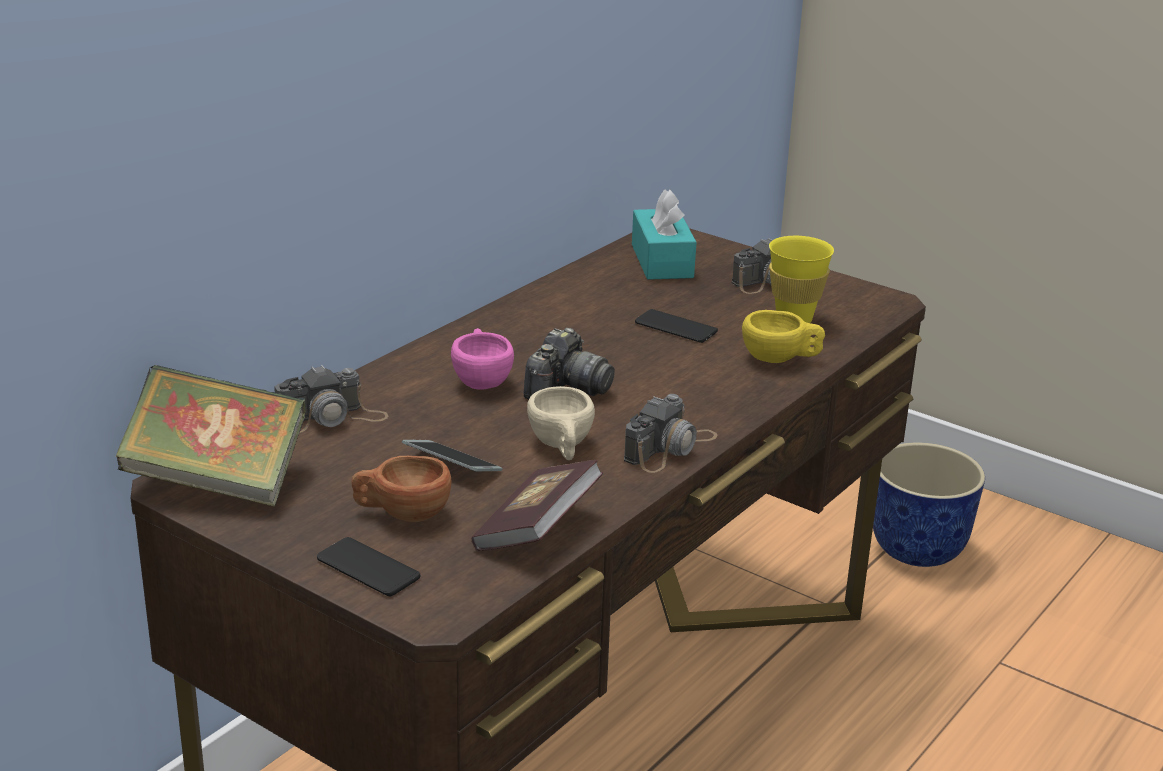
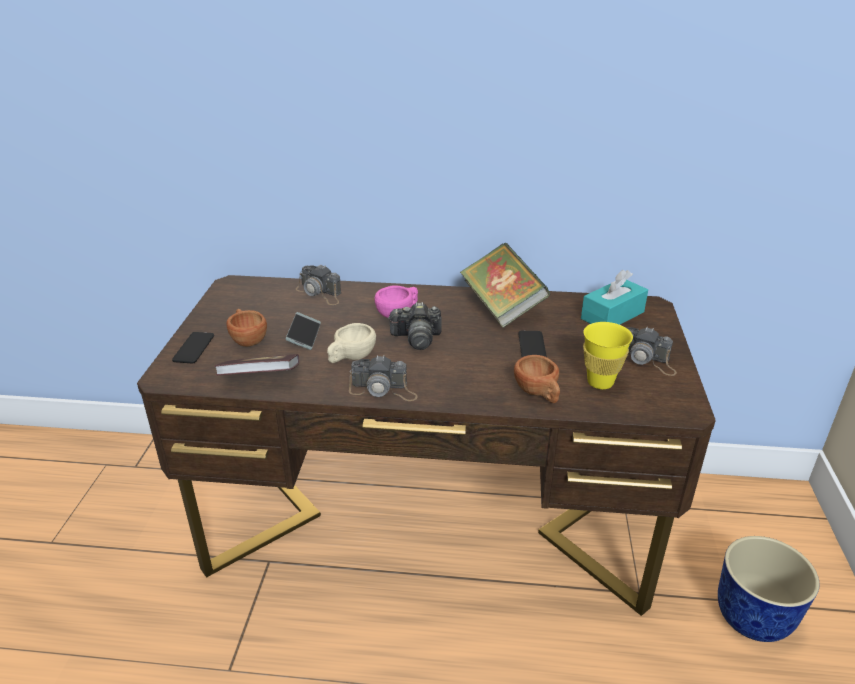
camera: 60 degrees right, 5 degrees up
(217, 481) = (241, 290): book -> book (502, 307)
(781, 359) = (538, 393): yellow cup -> brown cup

